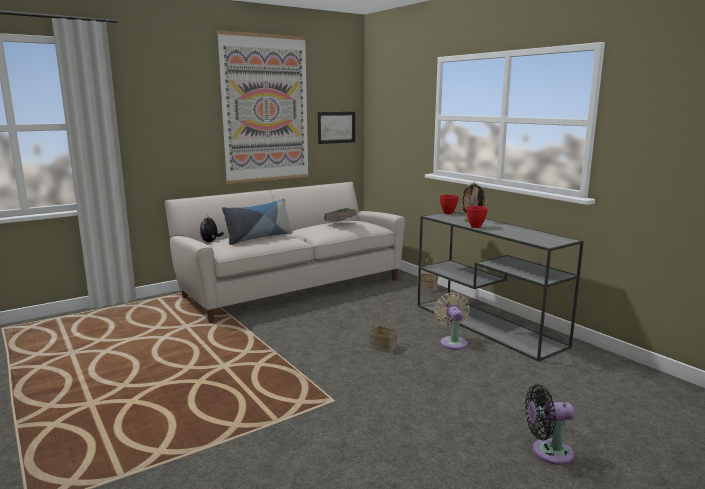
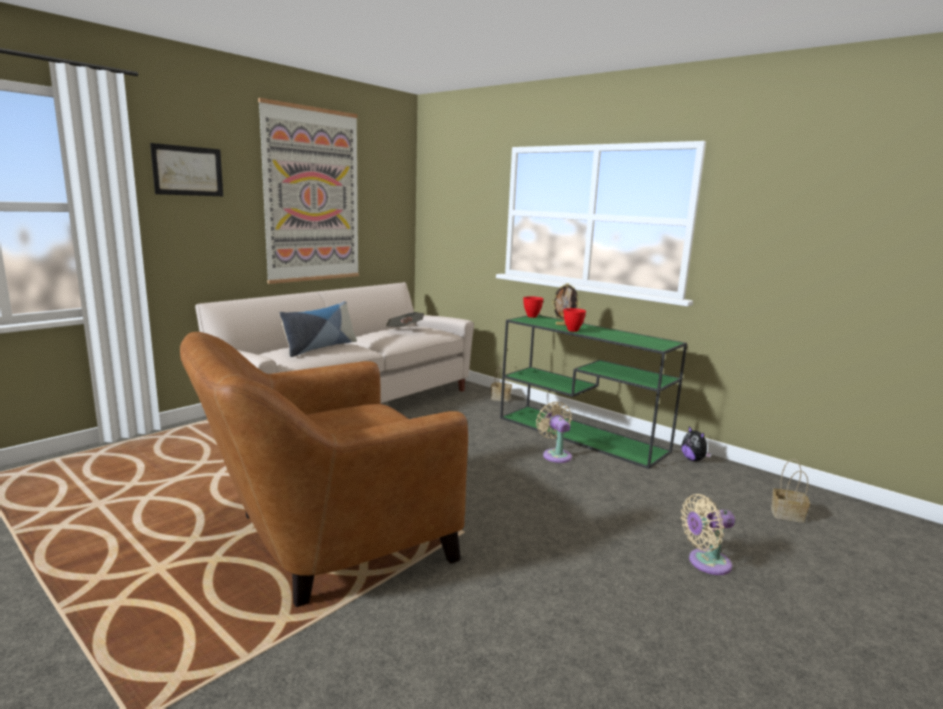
camera: 15 degrees left, 0 degrees up
(210, 241) = (259, 354): plush toy -> plush toy (693, 459)
(219, 395) = (325, 539): none -> brown armchair
(336, 127) = (388, 220): picture -> picture (188, 171)
(384, 347) = (487, 466): basket -> basket (788, 515)
(488, 325) = (582, 434): grey console table -> green console table
(547, 452) = (705, 563): black fan -> beige fan

